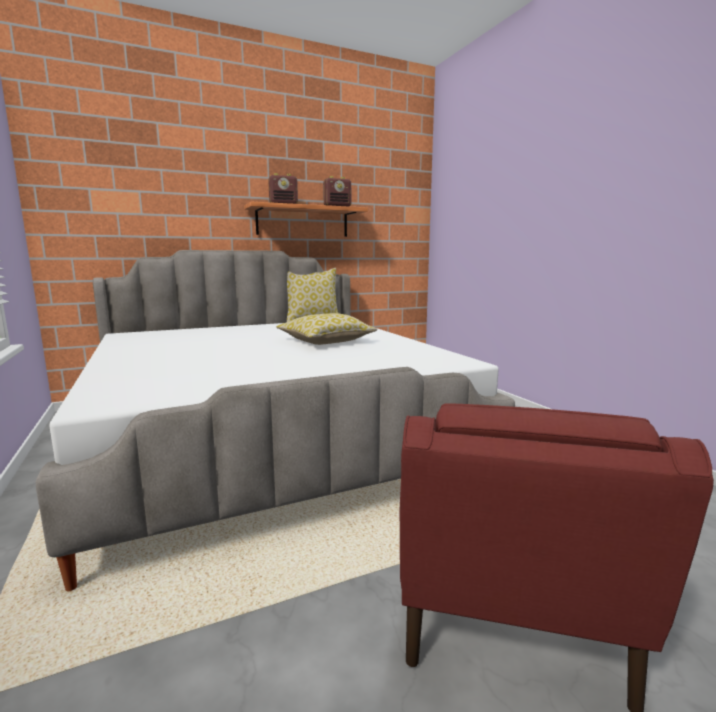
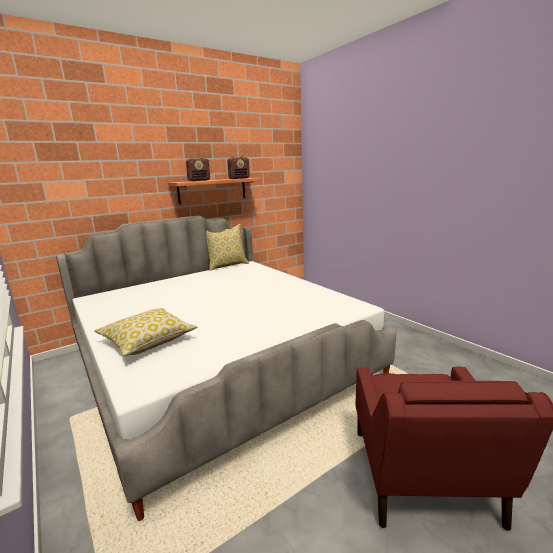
camera: 10 degrees left, 5 degrees up
(326, 342) = (254, 292): pillow -> pillow (148, 341)

